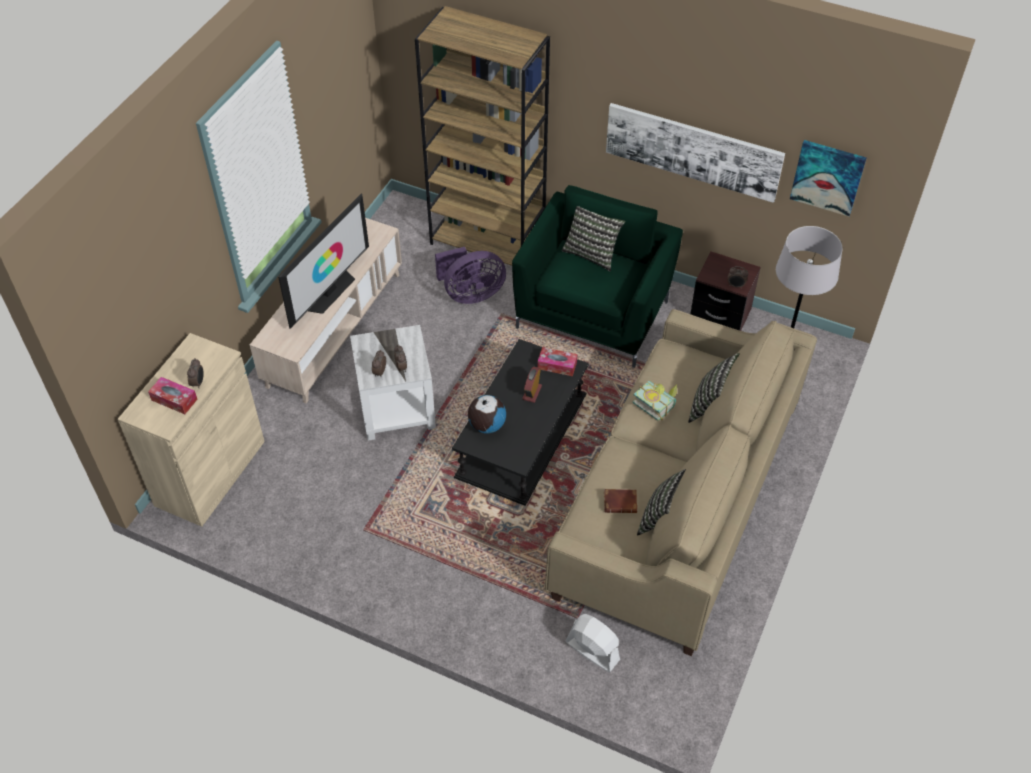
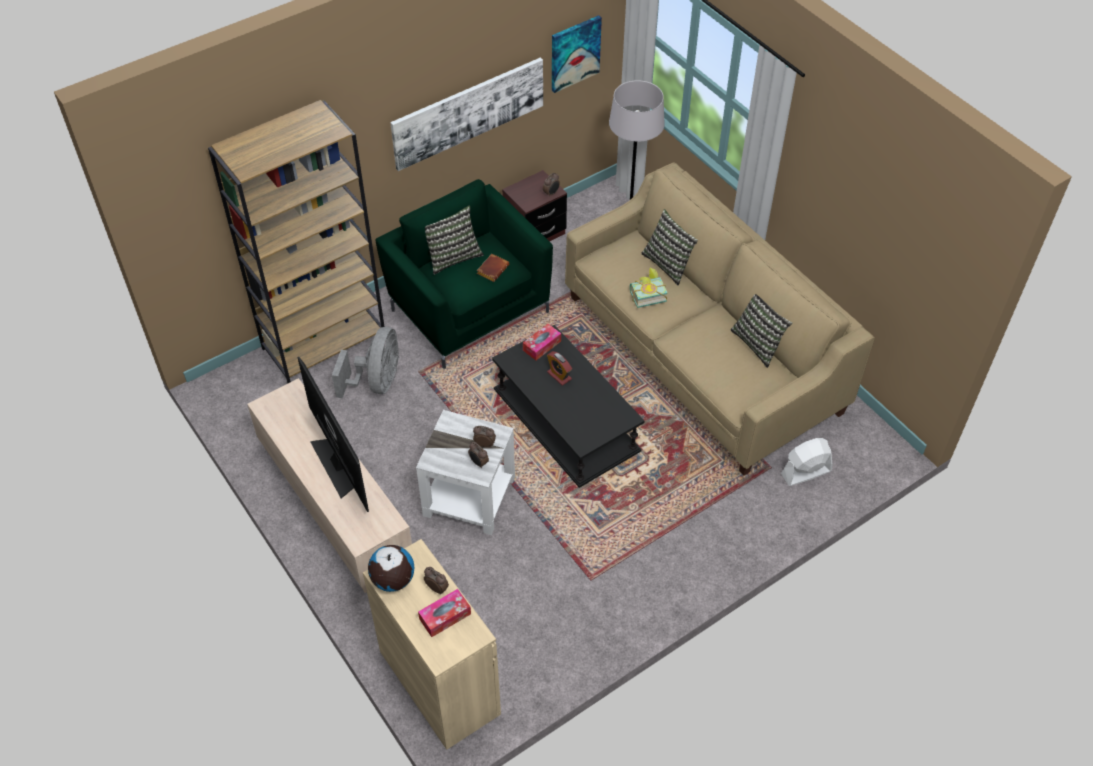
camera: 60 degrees left, 0 degrees up
(471, 294) = (377, 382): purple fan -> grey fan
(486, 425) = (573, 422): globe -> globe (393, 580)
(621, 502) = (730, 362): brown book -> brown book (492, 269)

